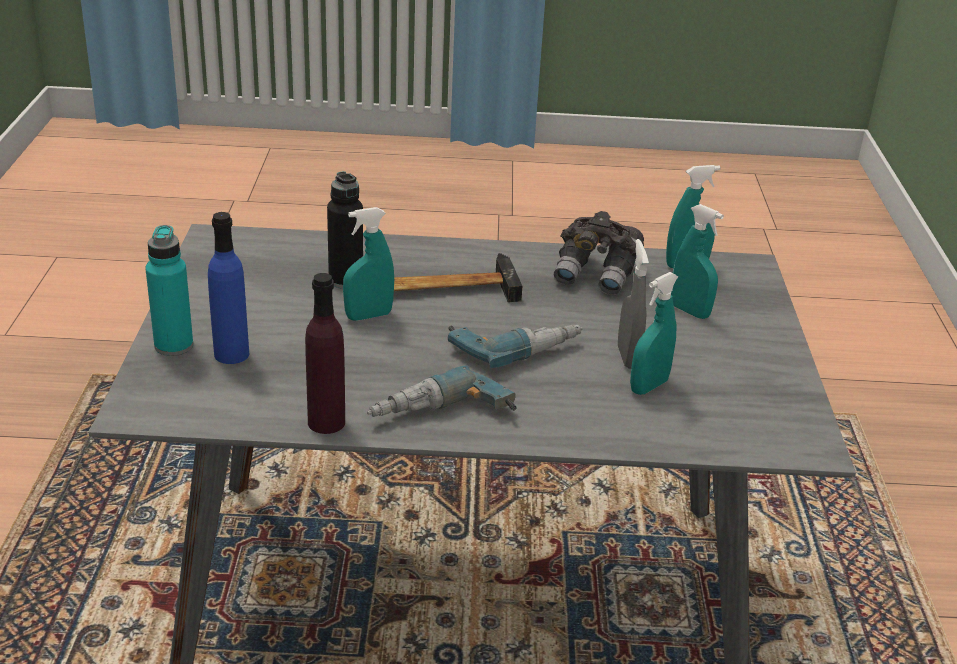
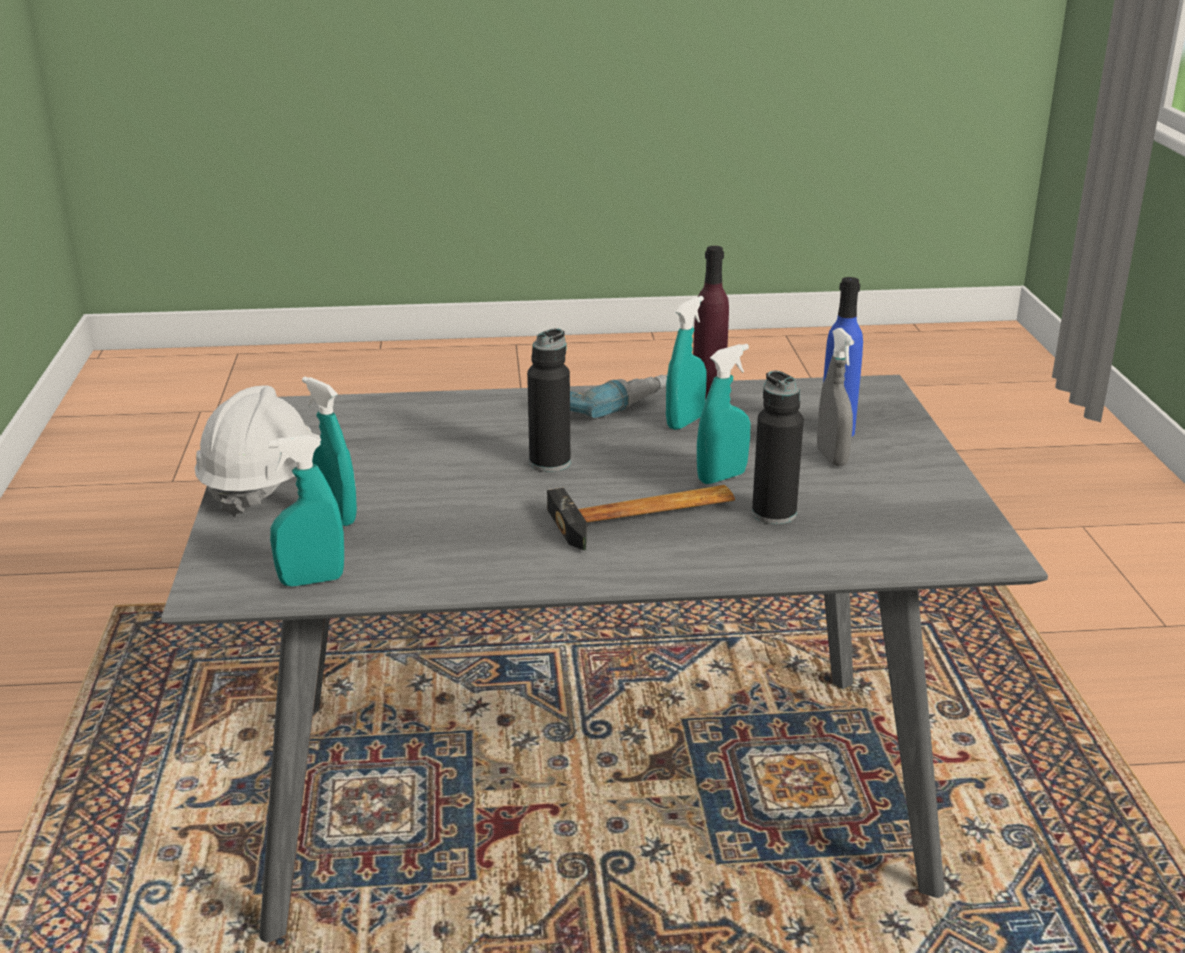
camera: 175 degrees right, 5 degrees down
(174, 346) = (900, 433): turquoise bottle -> none
(514, 345) = (550, 463): power drill -> black bottle
(597, 274) = (446, 554): grey binoculars -> none
(628, 357) = (423, 463): grey spray bottle -> grey spray bottle (832, 457)
(649, 386) = (407, 440): turquoise spray bottle -> turquoise spray bottle (685, 422)
(762, 347) = (262, 485): none -> white hard hat

